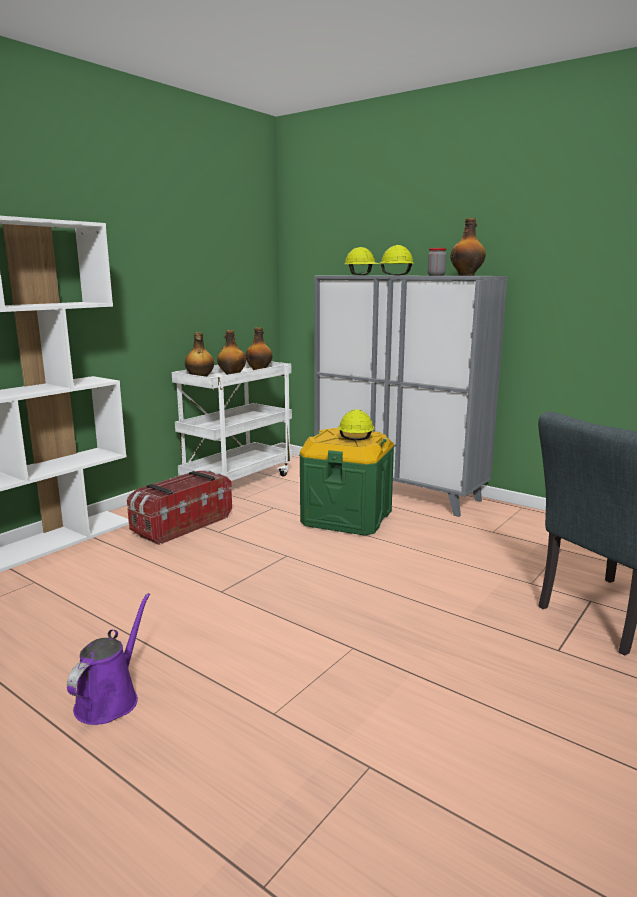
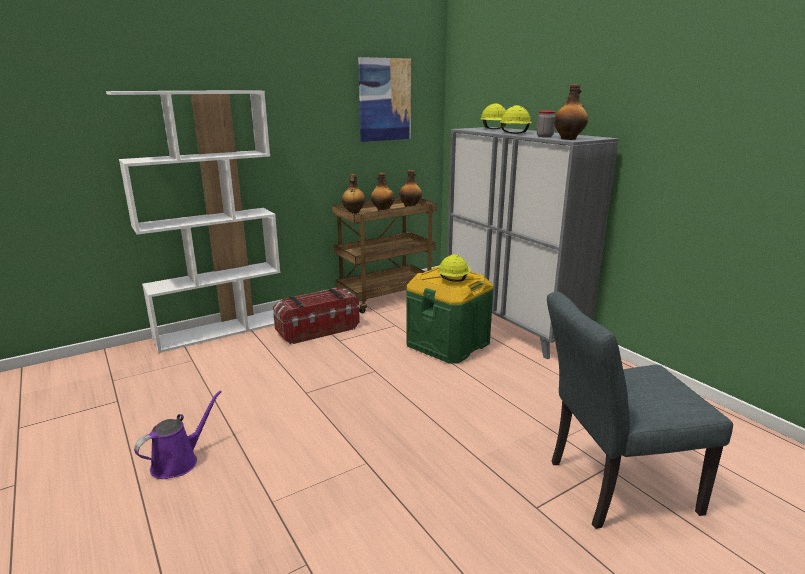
camera: 20 degrees right, 5 degrees up
(221, 246) = (384, 100): none -> picture
(237, 481) = (385, 296): white cart -> brown cart

